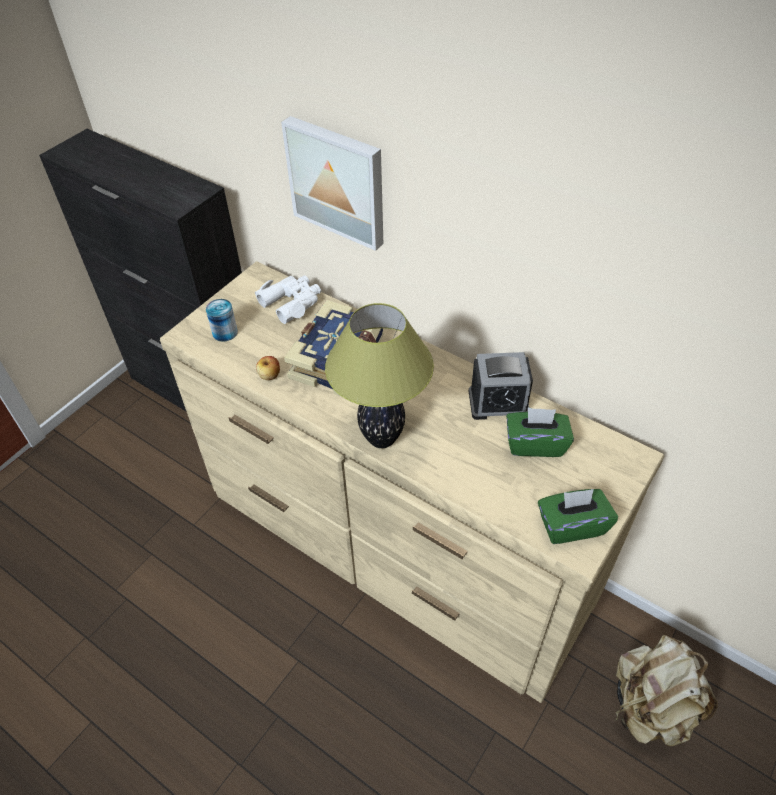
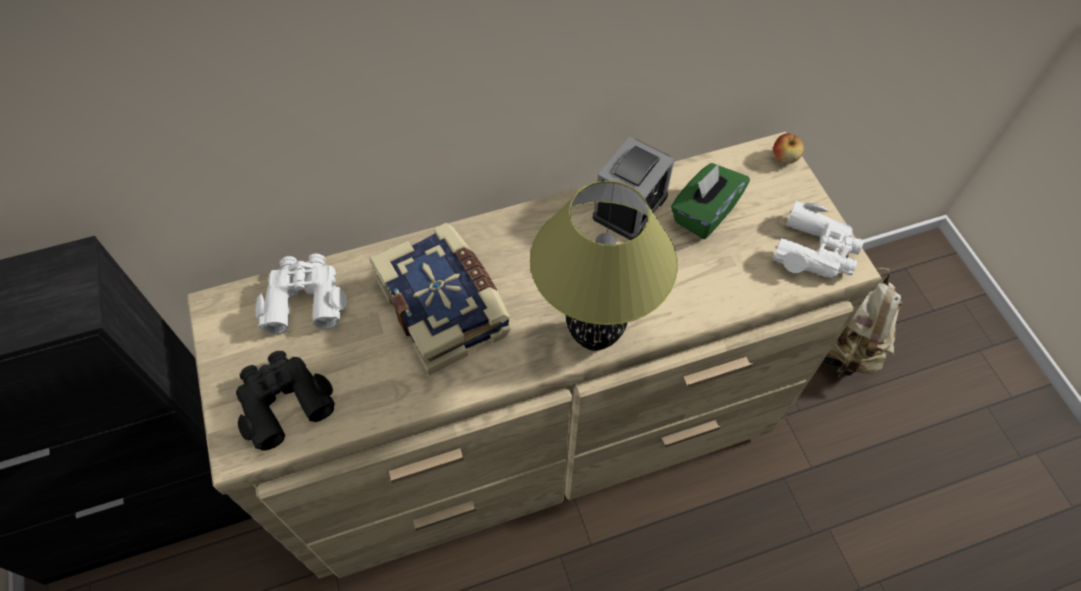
camera: 55 degrees left, 10 degrees up
(225, 332) = (283, 401): can -> black binoculars
(269, 375) = (404, 392): apple -> apple (784, 157)
(338, 181) = (302, 103): picture -> none
(571, 525) = (815, 250): green tissue box -> white binoculars

